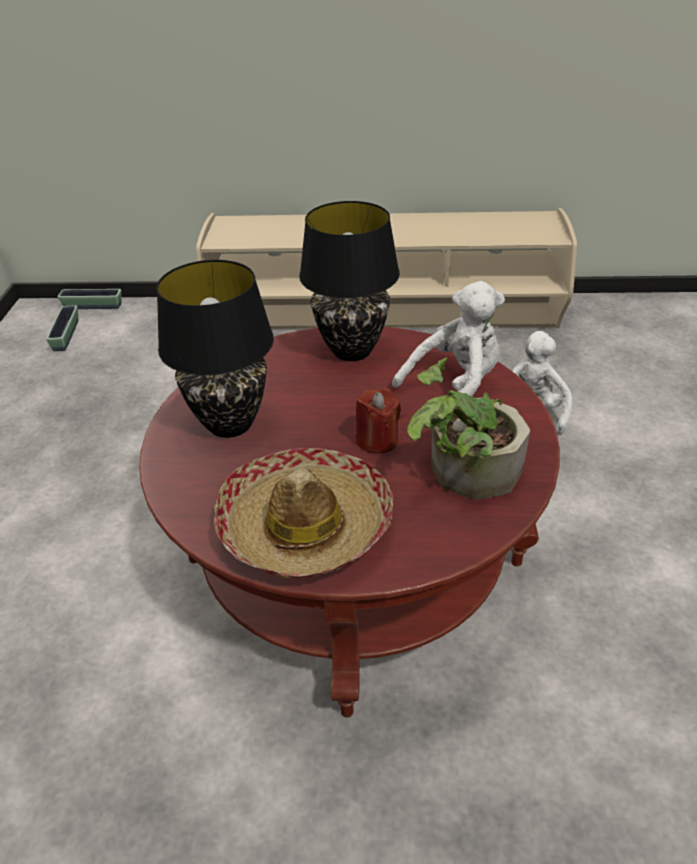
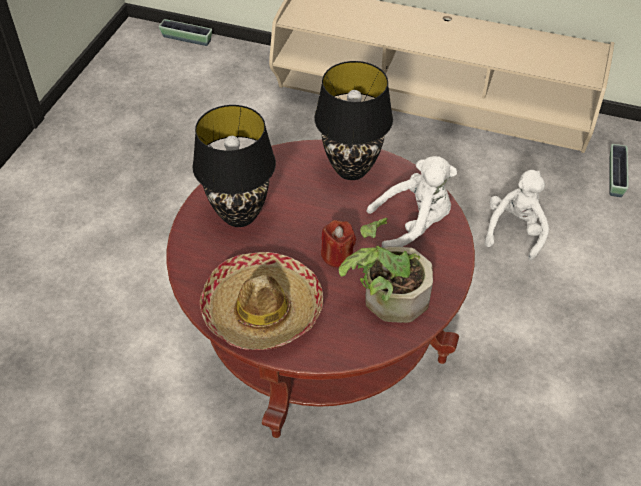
camera: 15 degrees right, 10 degrees up
(66, 335) = (158, 66): planter -> planter (615, 177)

